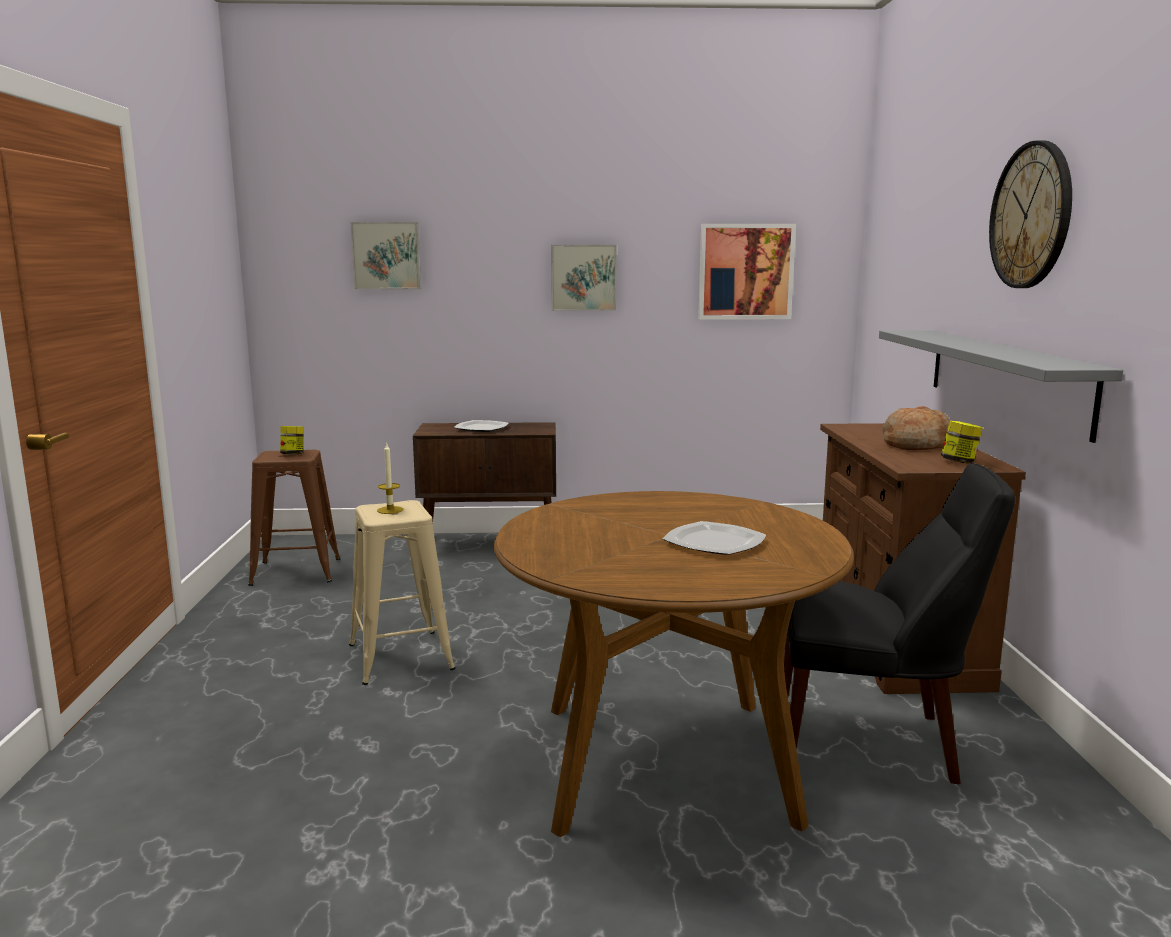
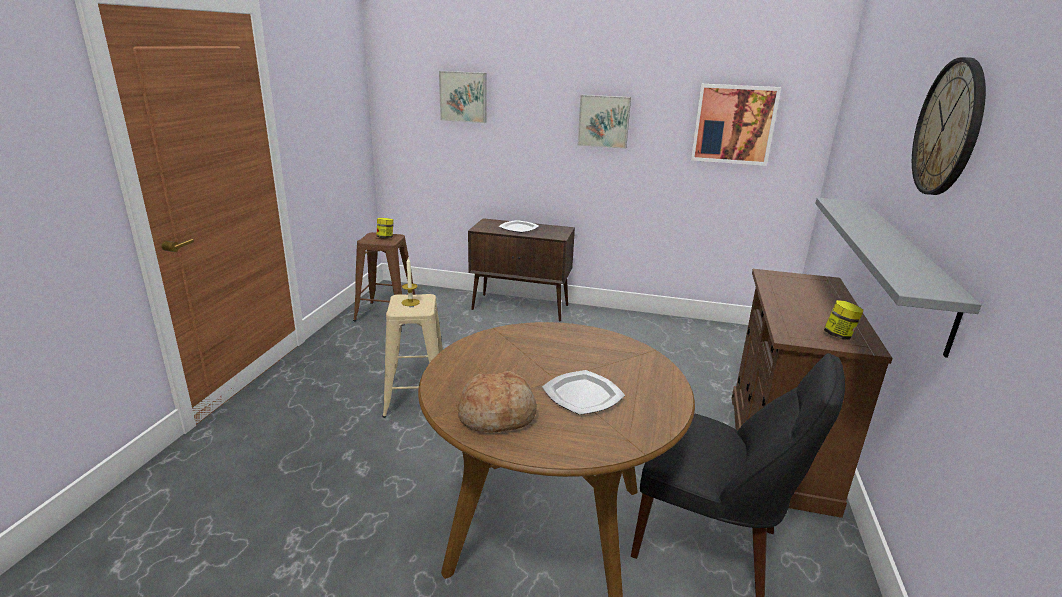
camera: 15 degrees right, 10 degrees up
(916, 445) = (815, 307): bread -> bread (497, 415)

